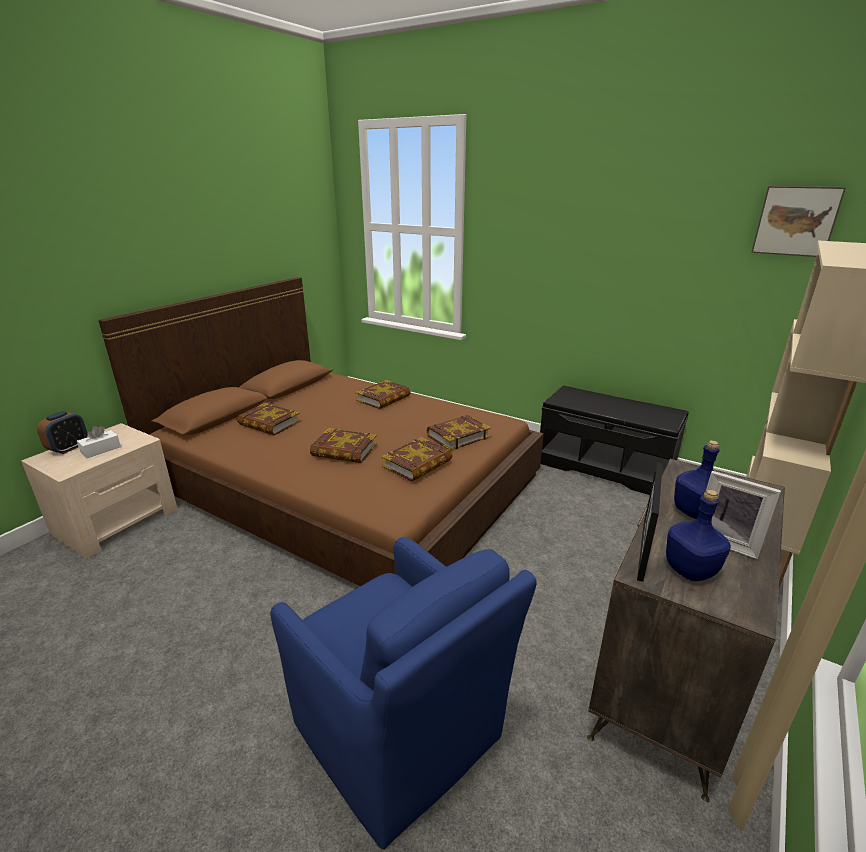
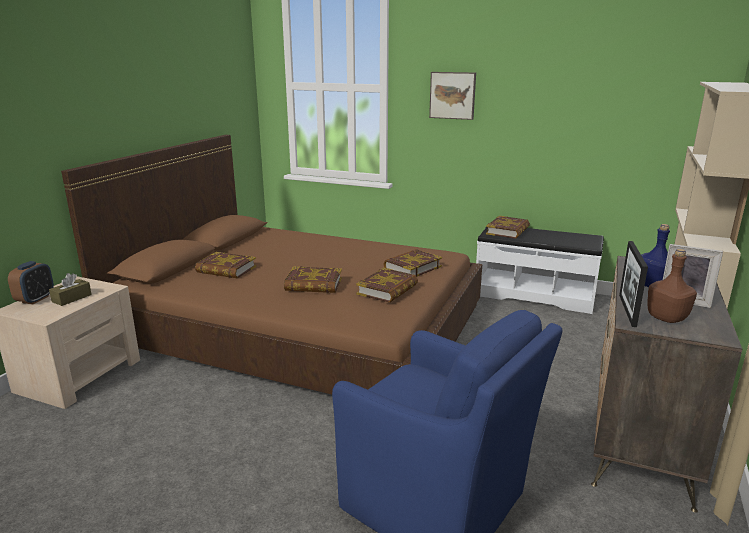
camera: 10 degrees left, 5 degrees down
(101, 450) = (72, 298): white tissue box -> brown tissue box
(383, 398) = (327, 243): book -> book (508, 231)
(604, 467) = (534, 294): black bench -> white bench
(691, 570) = (667, 318): blue bottle -> brown bottle
(796, 221) = (677, 69): picture -> picture (452, 95)

